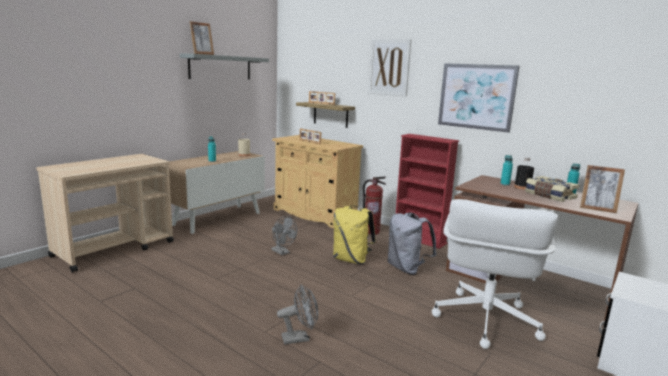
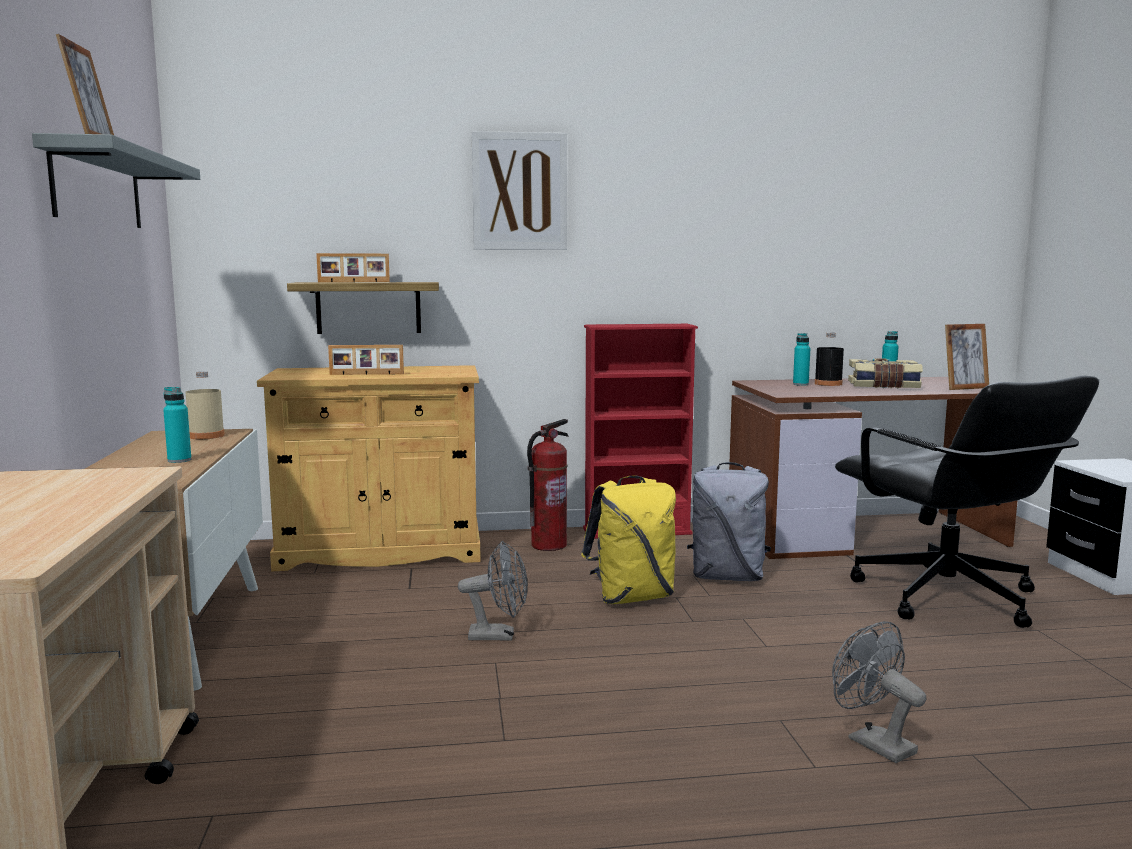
camera: 45 degrees left, 5 degrees down
(299, 338) = (872, 742): grey fan -> grey fan turned 60 degrees counterclockwise
(476, 96) = (707, 241): picture -> none
(484, 320) = (946, 598): white office chair -> black office chair

